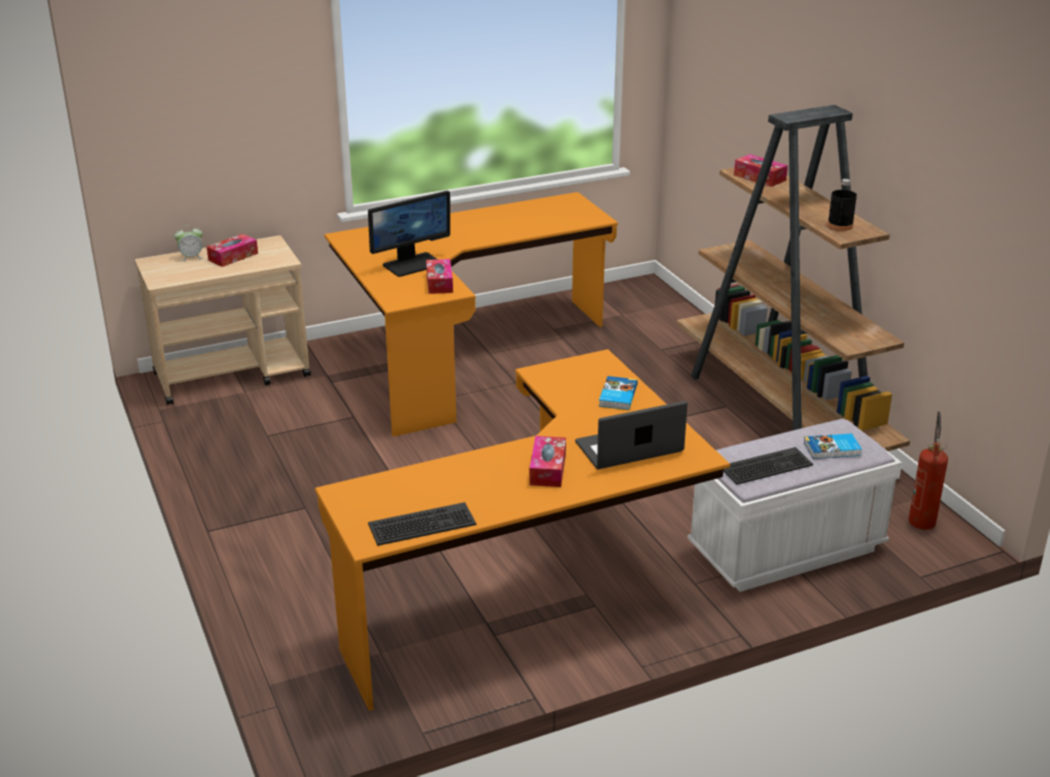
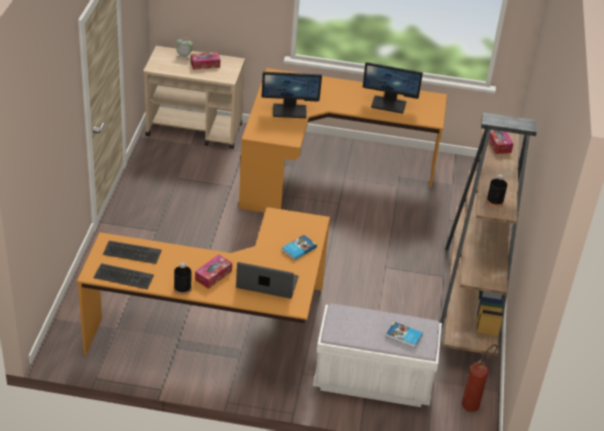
camera: 30 degrees right, 10 degrees up
(439, 283) = (290, 130): tissue box -> none
(525, 220) = (389, 104): none -> monitor
(525, 502) = (182, 288): none -> black bottle
(766, 467) = (354, 328): keyboard -> keyboard (132, 253)

